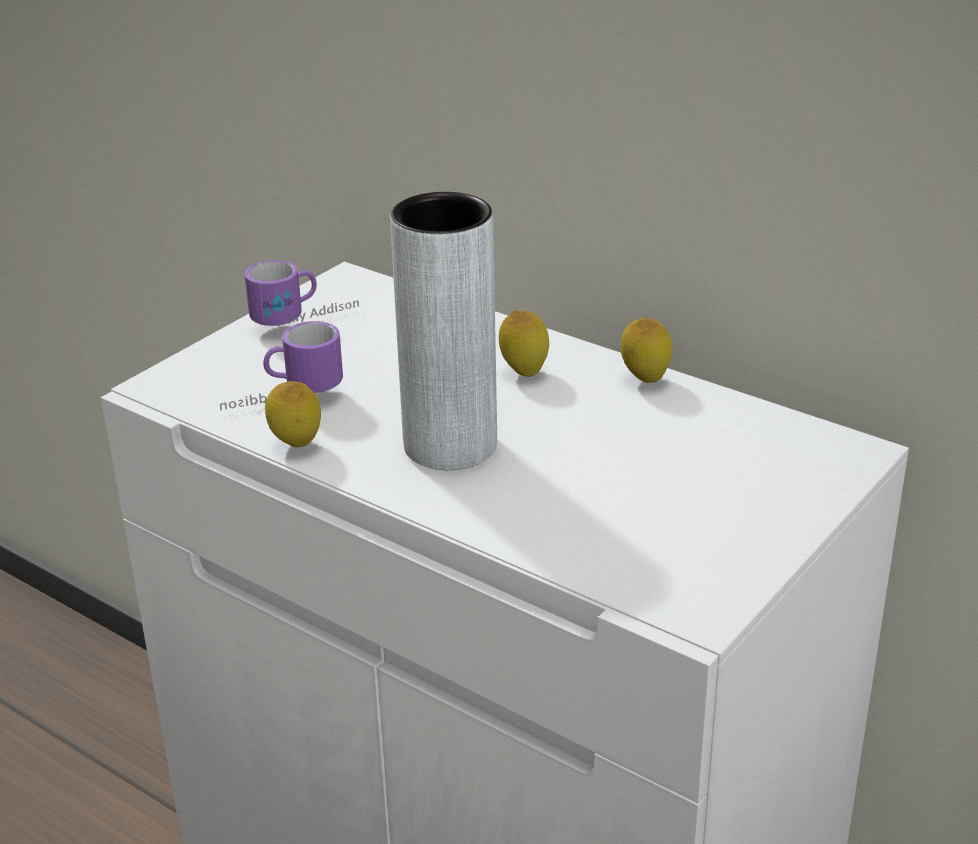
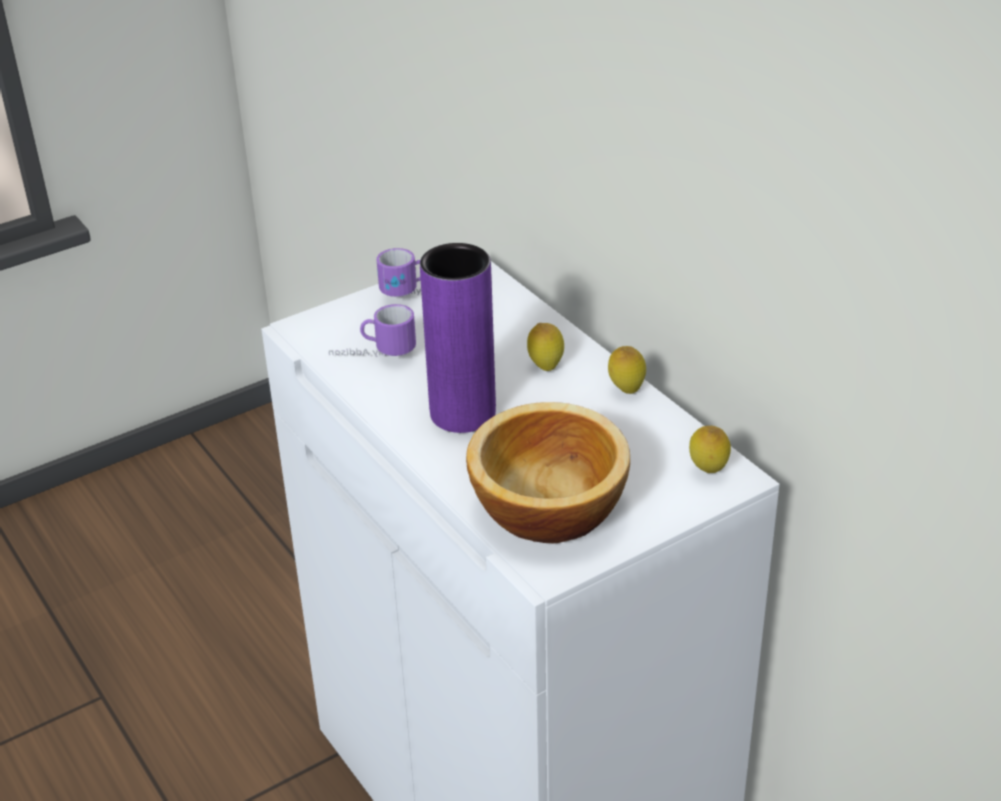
camera: 20 degrees right, 5 degrees up
(296, 446) = (364, 392): lemon -> lemon (708, 471)
(450, 446) = (462, 413): grey vase -> purple vase
(638, 533) = (546, 505): none -> bowl

